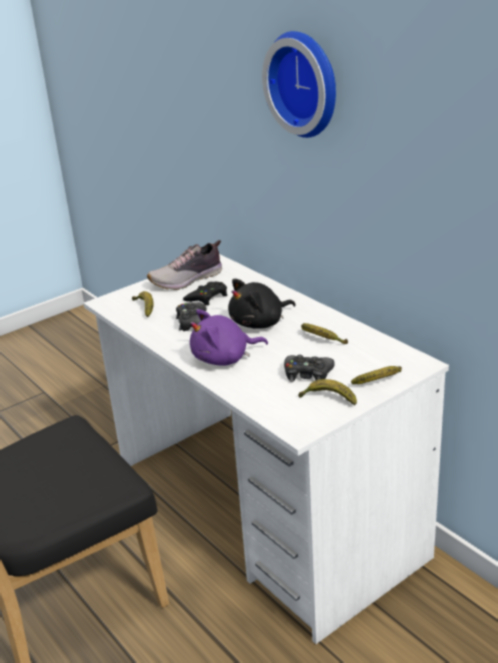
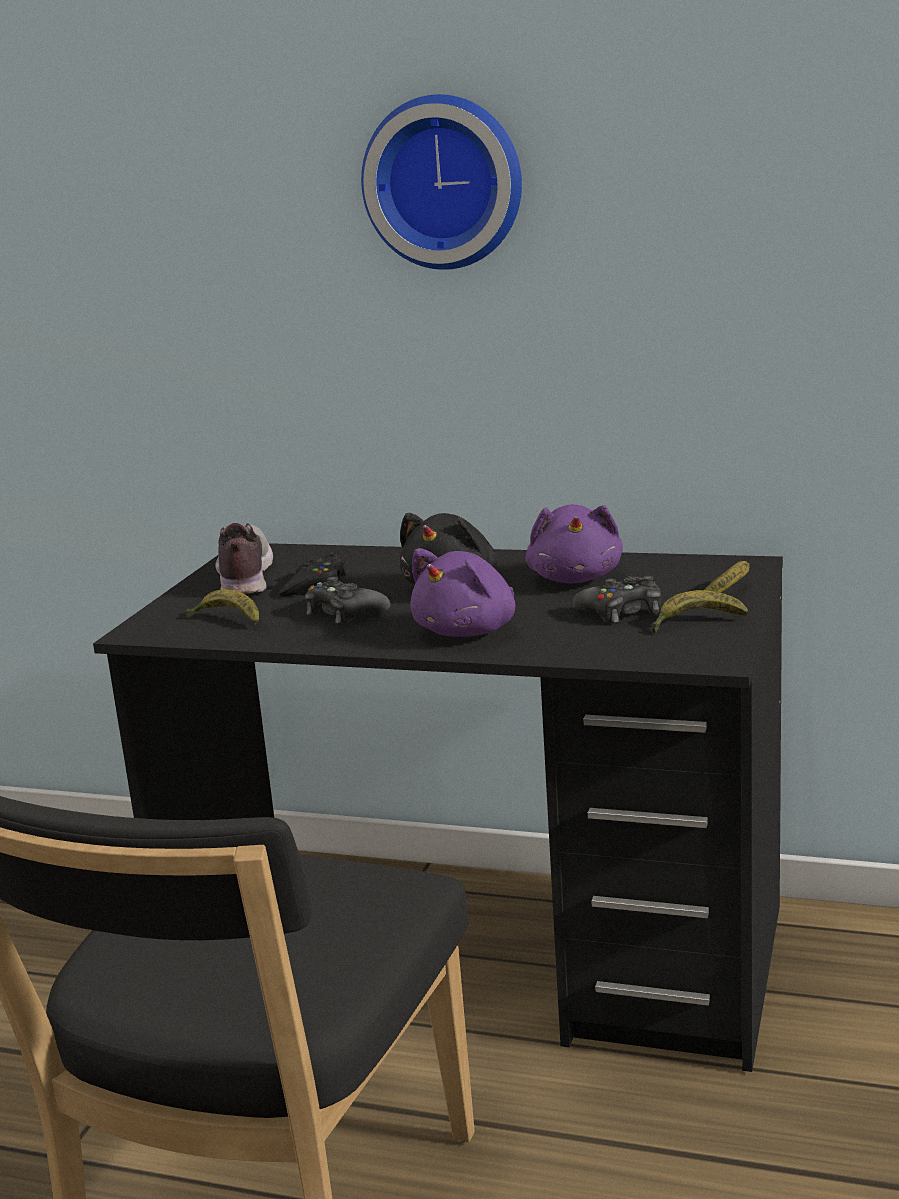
camera: 35 degrees left, 10 degrees down
(187, 280) = (243, 577): shoe -> shoe turned 150 degrees clockwise
(264, 510) = (478, 953): white desk -> black desk
(321, 339) = (575, 578): banana -> purple plush toy

